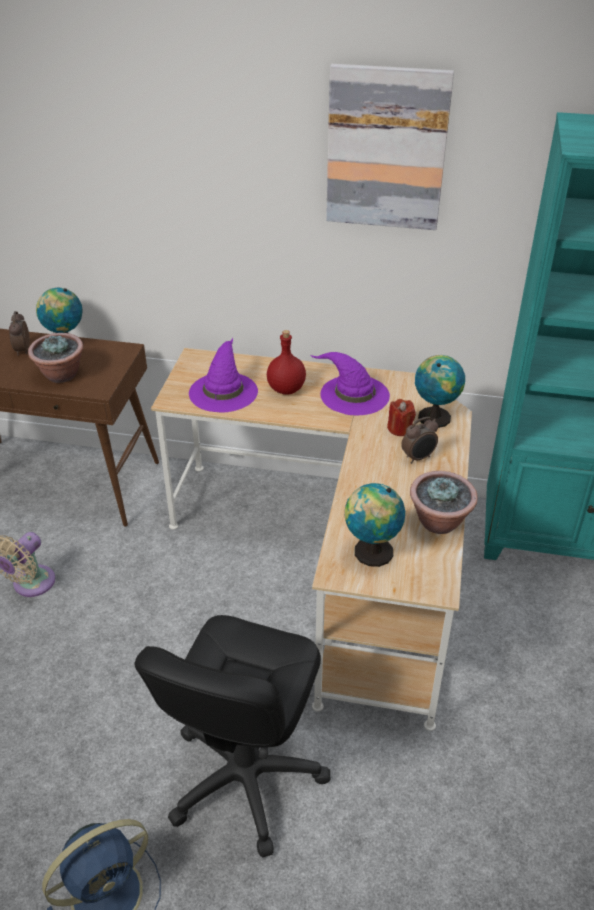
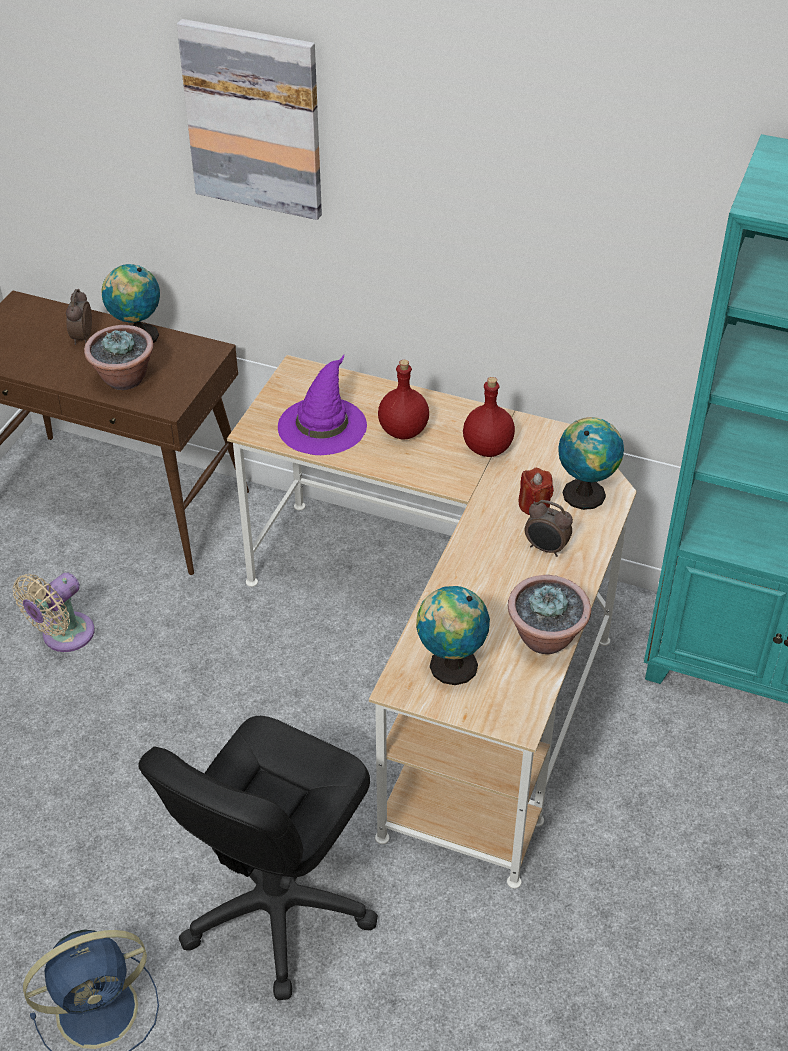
camera: 10 degrees right, 5 degrees up
(353, 394) = (488, 449): purple hat -> red bottle
(386, 148) = (547, 149): picture -> picture (254, 119)
(418, 458) = (546, 549): alarm clock -> alarm clock turned 45 degrees clockwise

